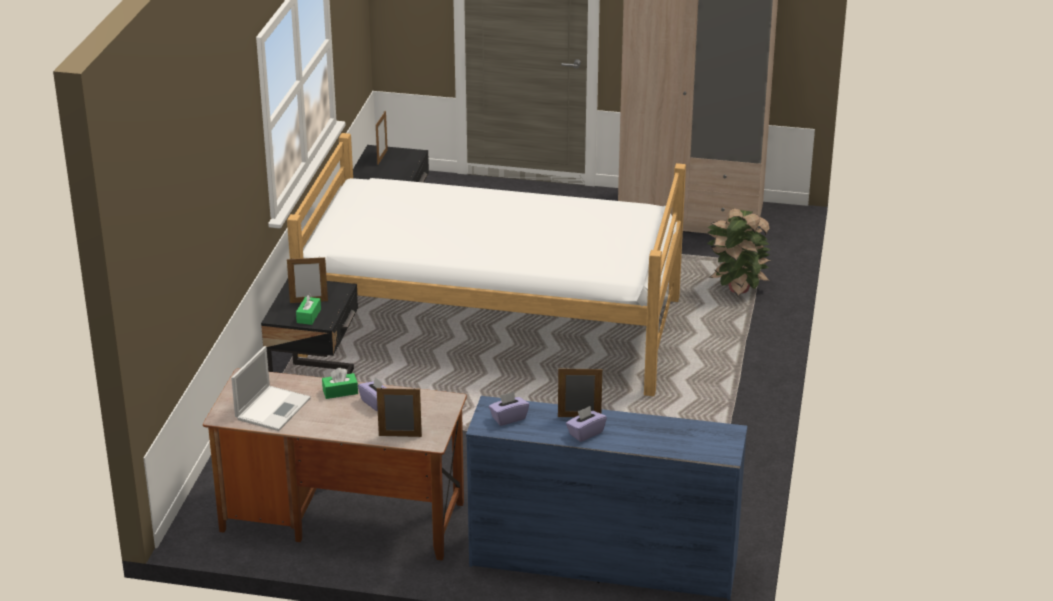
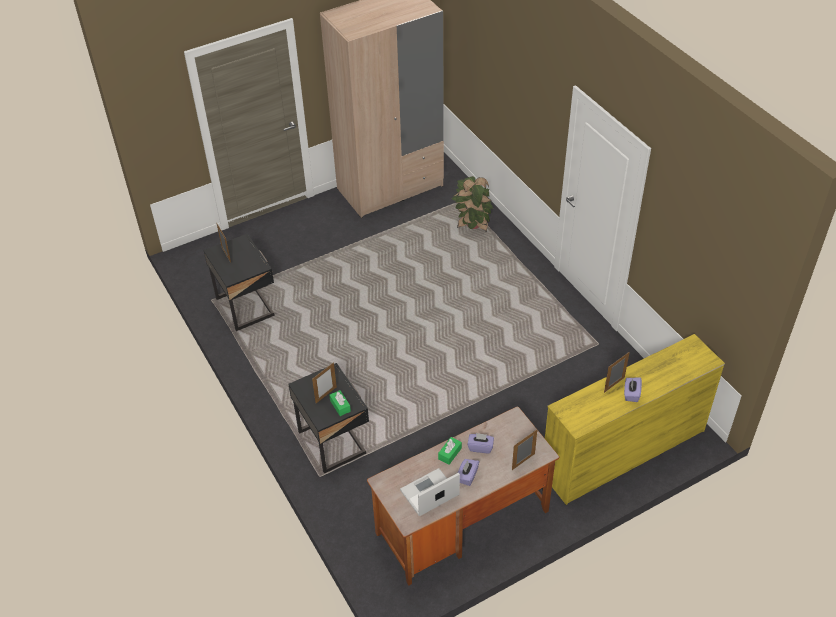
camera: 40 degrees left, 15 degrees up
(273, 408) = (428, 493): laptop -> laptop turned 105 degrees counterclockwise
(492, 325) = (377, 330): bed -> none
(508, 418) = (582, 411): purple tissue box -> purple tissue box (467, 476)
(602, 561) = (622, 451): blue dresser -> yellow dresser

